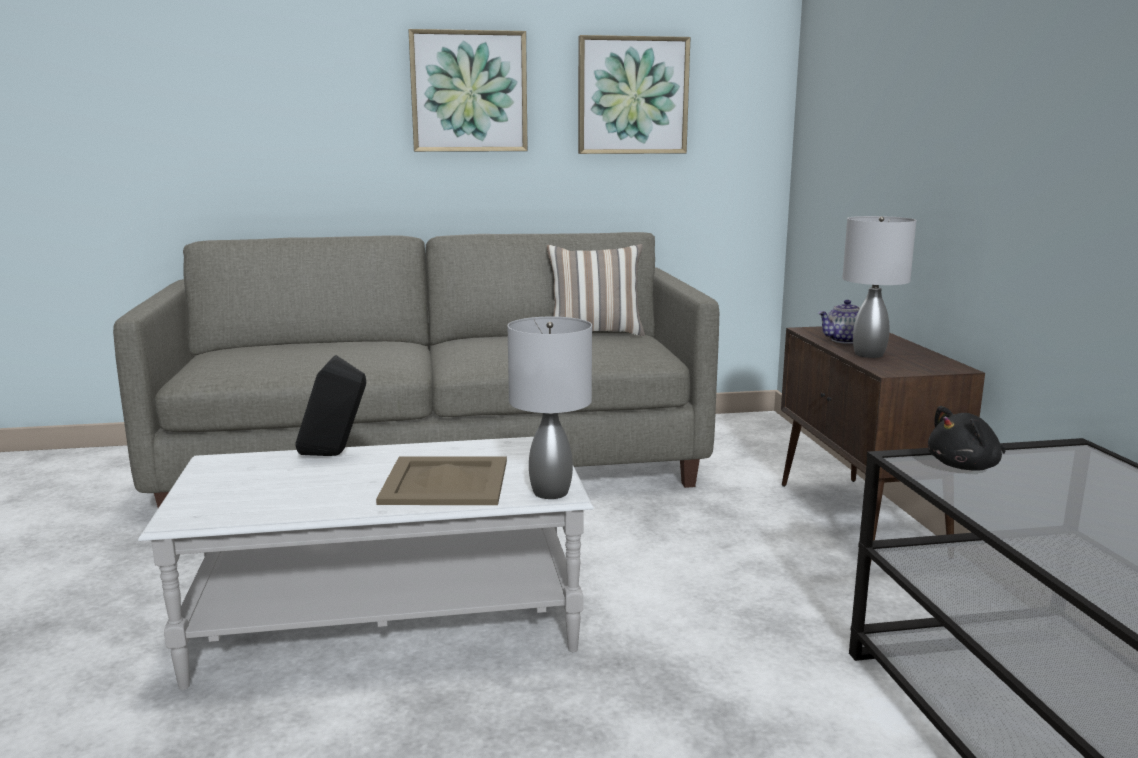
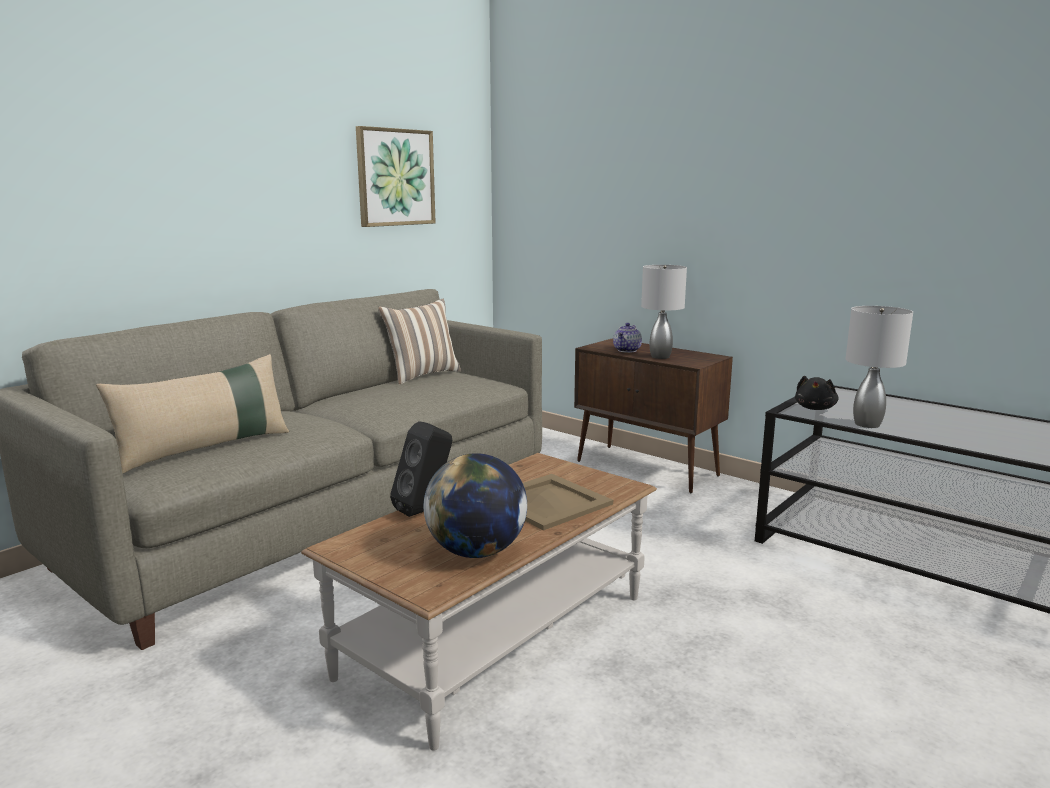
camera: 40 degrees left, 0 degrees up
(275, 357) = (206, 448): none -> beige pillow
(283, 502) = (476, 552): none -> globe
(387, 622) = (497, 635): white coffee table -> brown coffee table
(469, 92) = (275, 173): picture -> none
(549, 492) = (622, 487): grey table lamp -> grey table lamp (867, 424)

